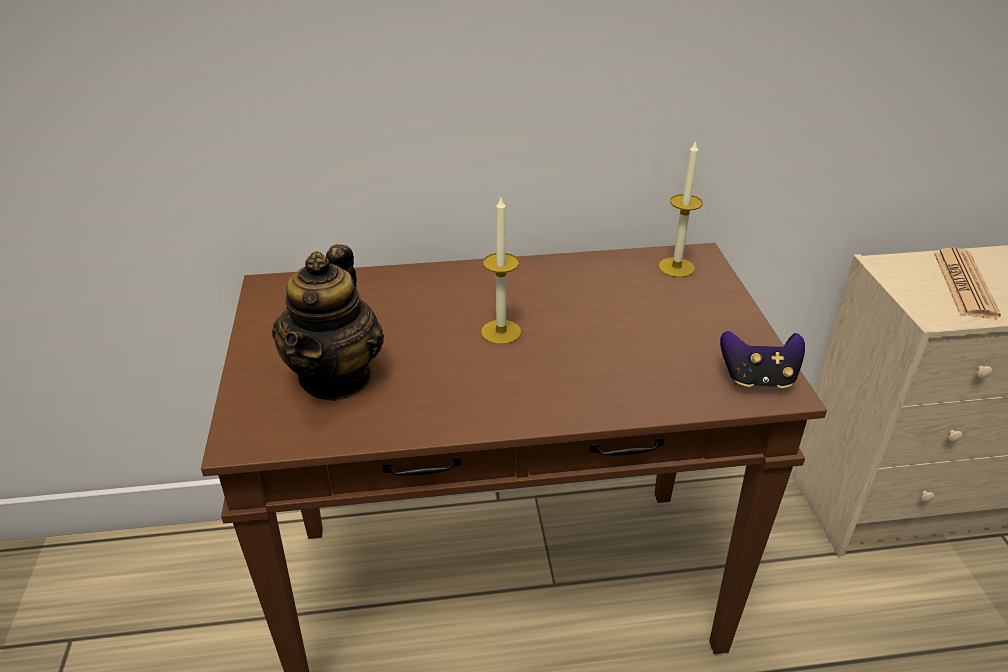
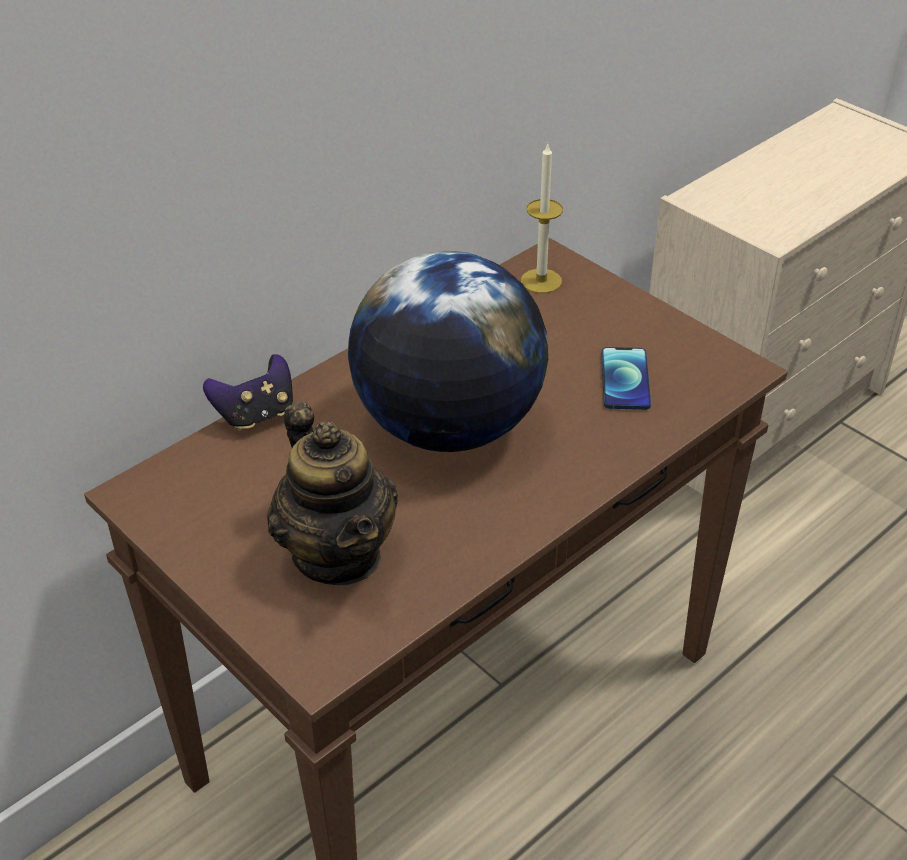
camera: 35 degrees left, 5 degrees up
(501, 332) = (448, 427): candle -> globe
(670, 357) = (625, 380): none -> phone
(757, 379) = (714, 368): game controller -> game controller (256, 415)
(964, 284) = (771, 193): newspaper -> none

